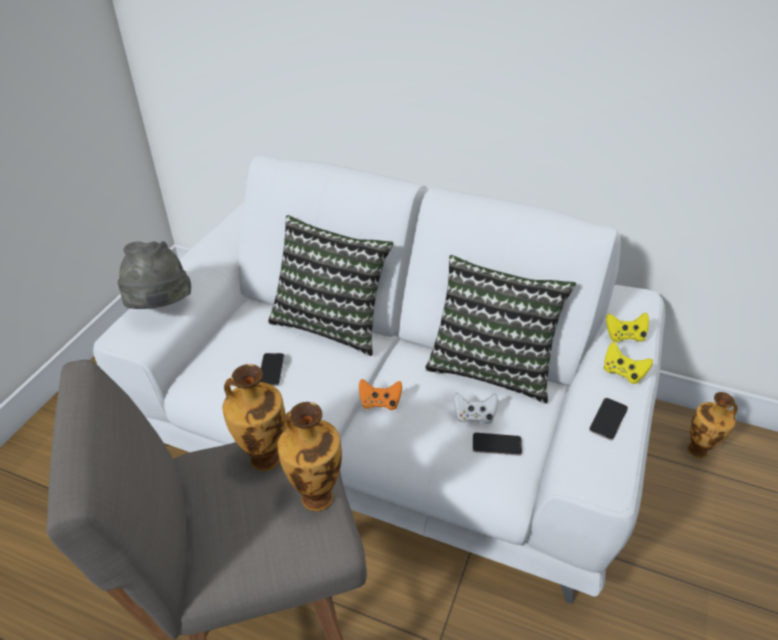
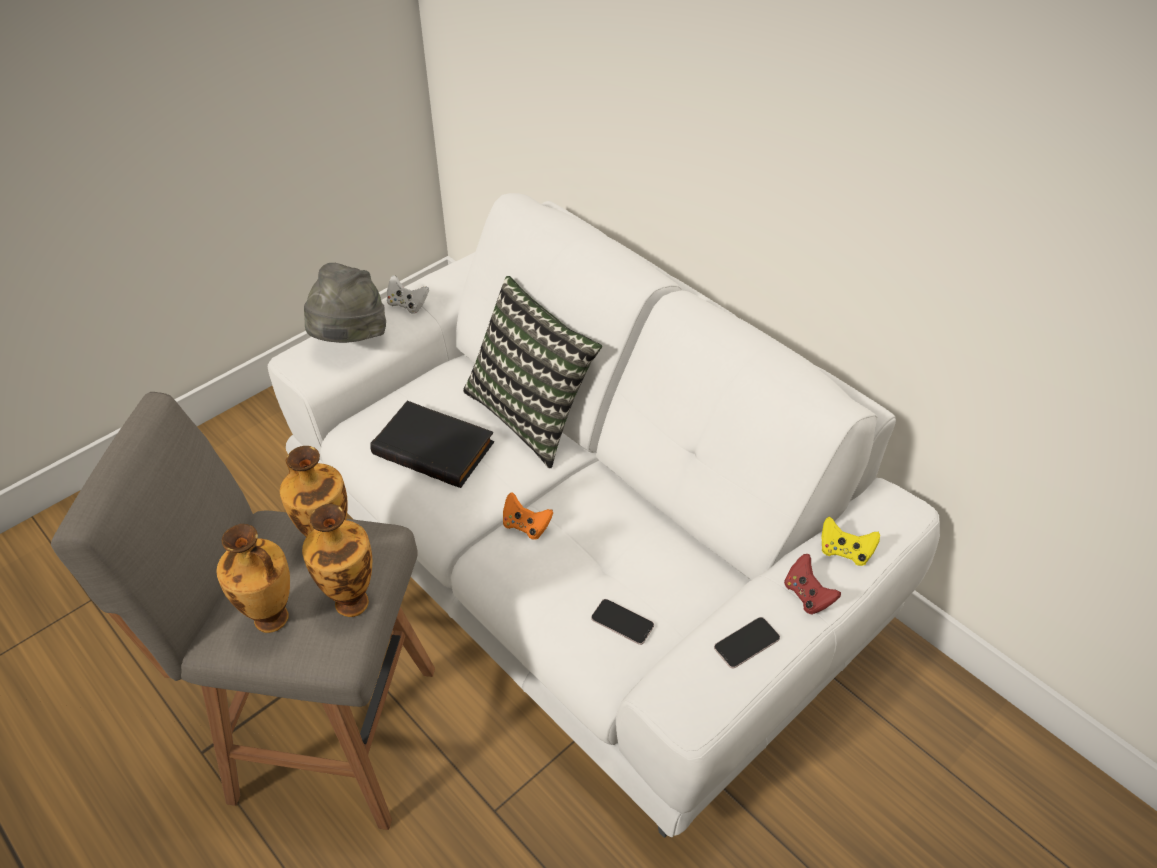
camera: 25 degrees right, 5 degrees up
(271, 370) = (435, 447): phone -> black book
(474, 416) = (619, 580): white game controller -> white game controller (407, 305)
(492, 366) = (678, 530): pillow -> none
(623, 373) = (807, 595): yellow game controller -> red game controller
(699, 450) = (946, 732): vase -> vase (273, 620)

